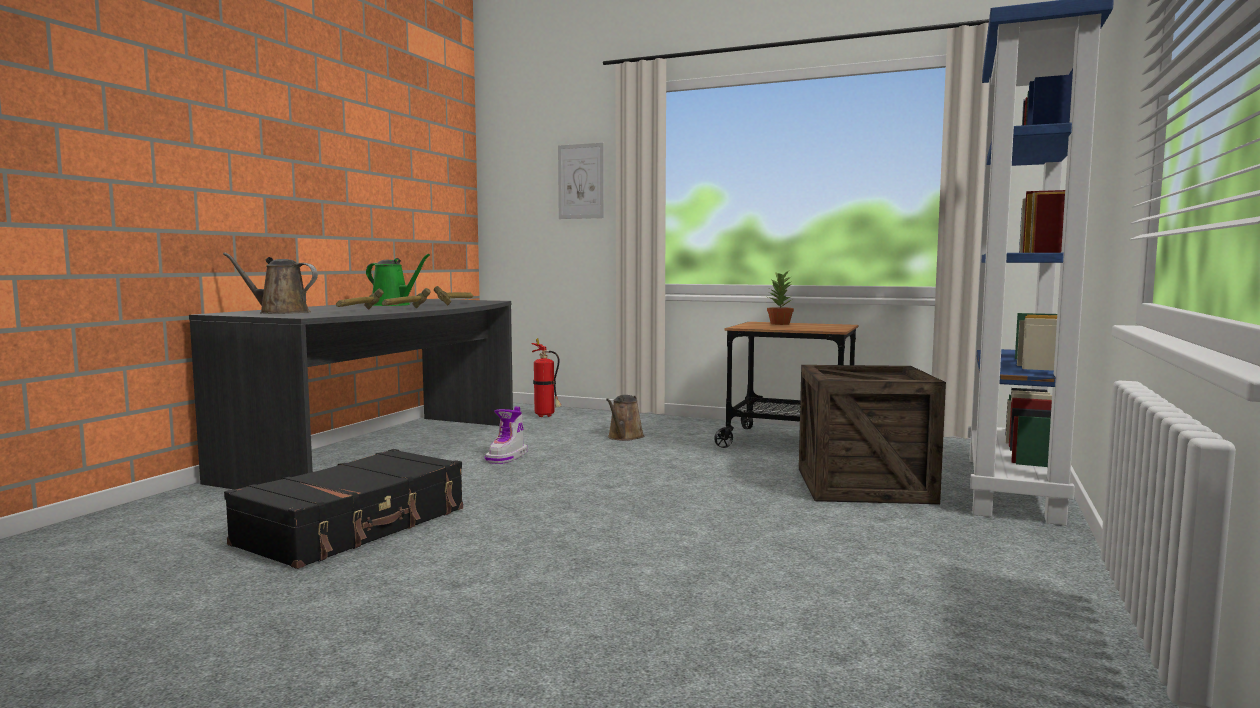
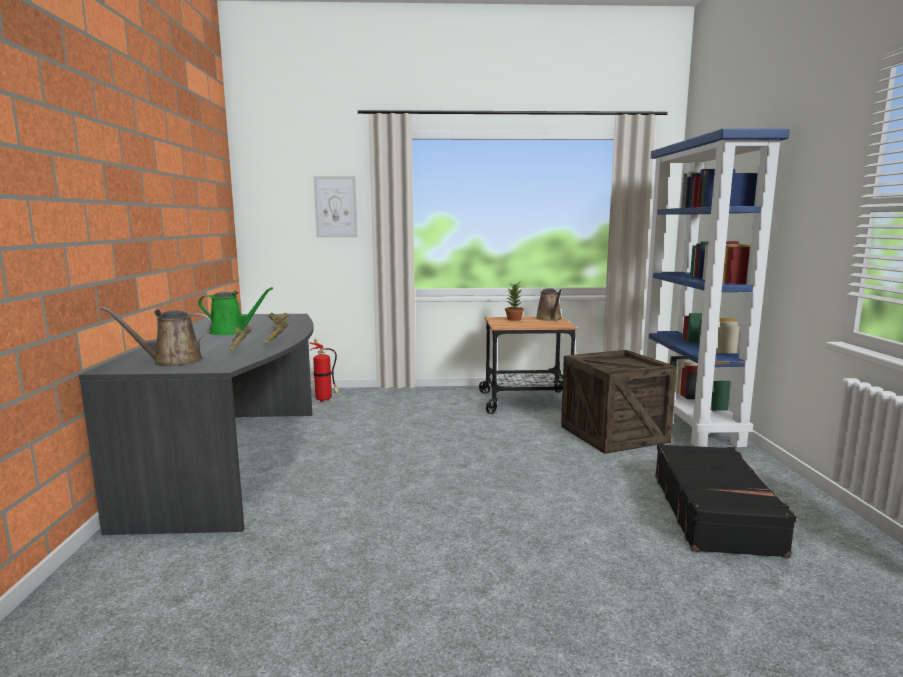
camera: 25 degrees left, 5 degrees up
(355, 527) = (324, 551): black suitcase -> black suitcase (714, 512)
(507, 457) = (351, 449): boot -> none
(624, 437) = (412, 414): brown watering can -> brown watering can (549, 319)

